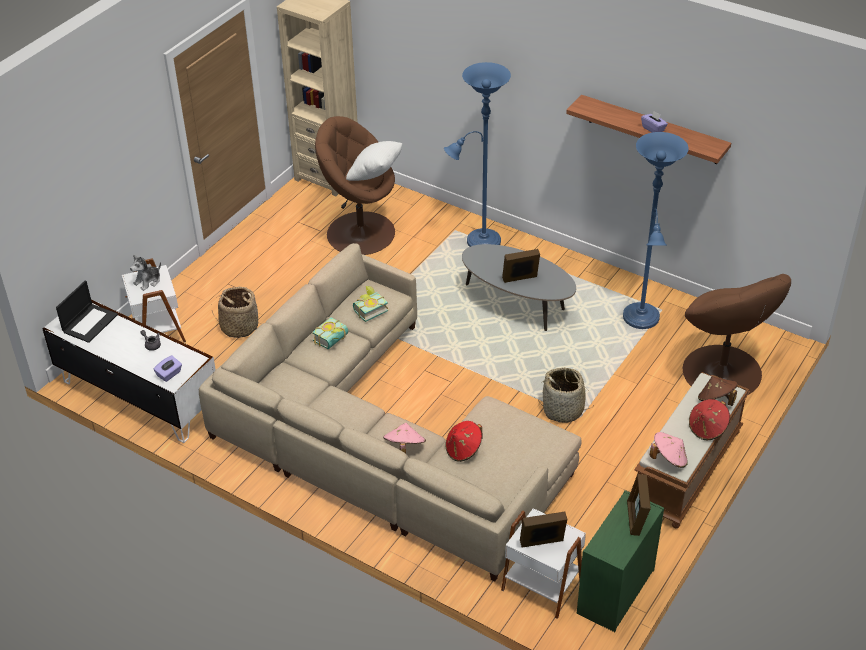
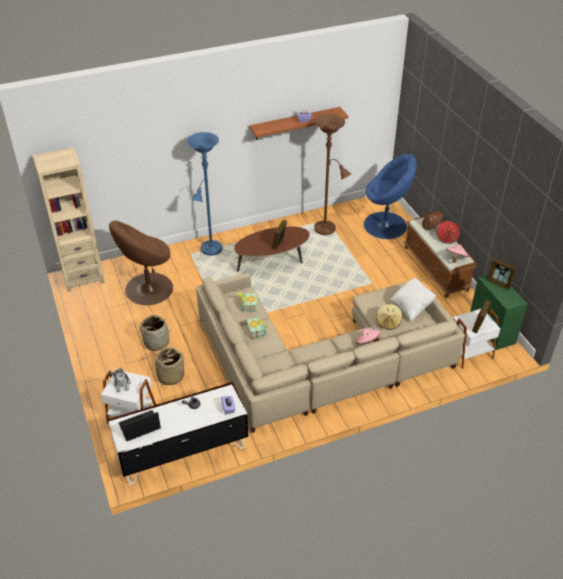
camera: 55 degrees left, 0 degrees up
(90, 323) = (139, 426): laptop -> laptop turned 90 degrees counterclockwise
(375, 175) = (154, 243): white pillow -> white pillow (411, 307)
(463, 450) = (388, 322): red hat -> beige hat
(516, 305) = (272, 262): grey coffee table -> brown coffee table
(563, 410) = (362, 286): basket -> basket (157, 342)
(641, 320) = (327, 229): blue floor lamp -> brown floor lamp
(722, 372) = (386, 225): brown armchair -> blue armchair

